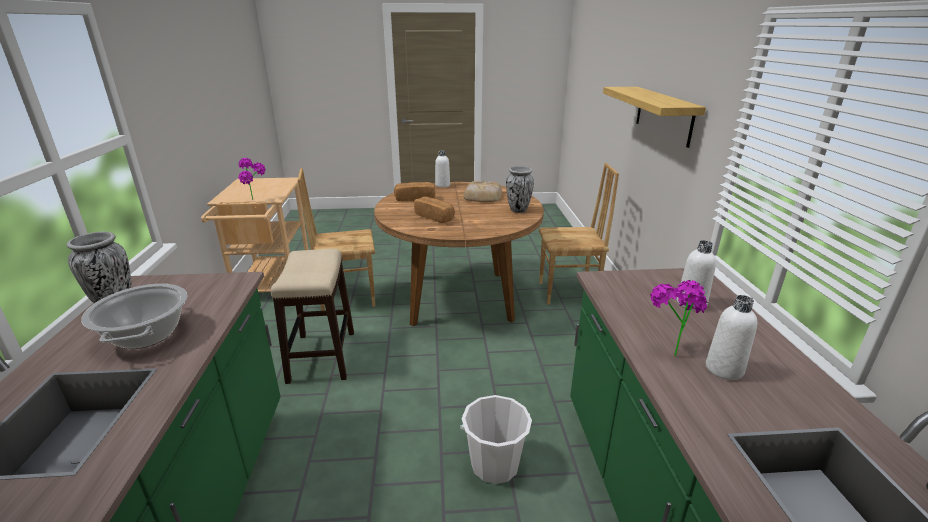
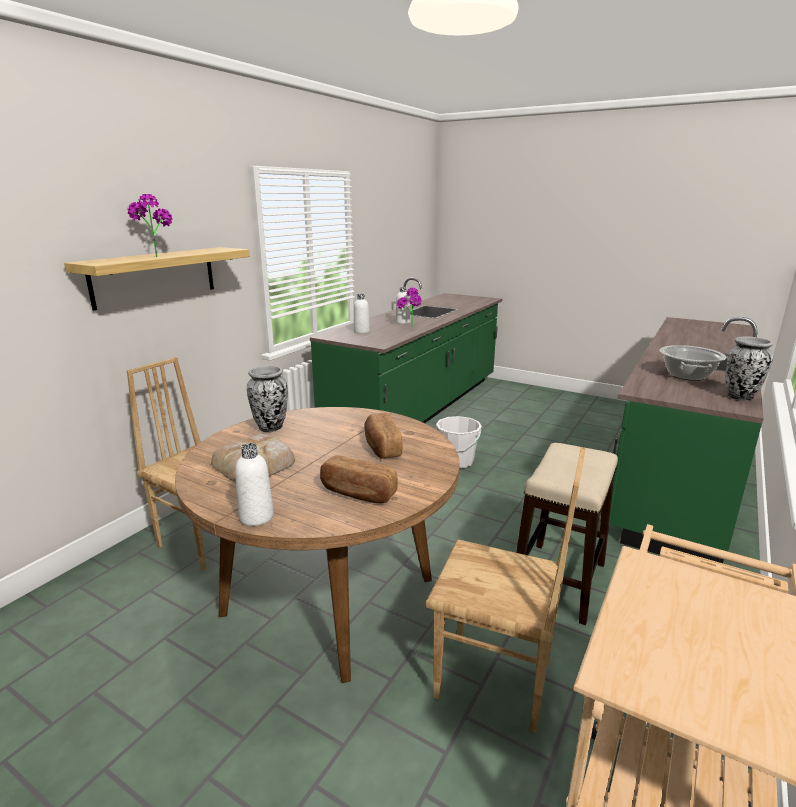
camera: 145 degrees left, 5 degrees down
(256, 200) = (686, 567): potted plant -> potted plant (155, 256)

